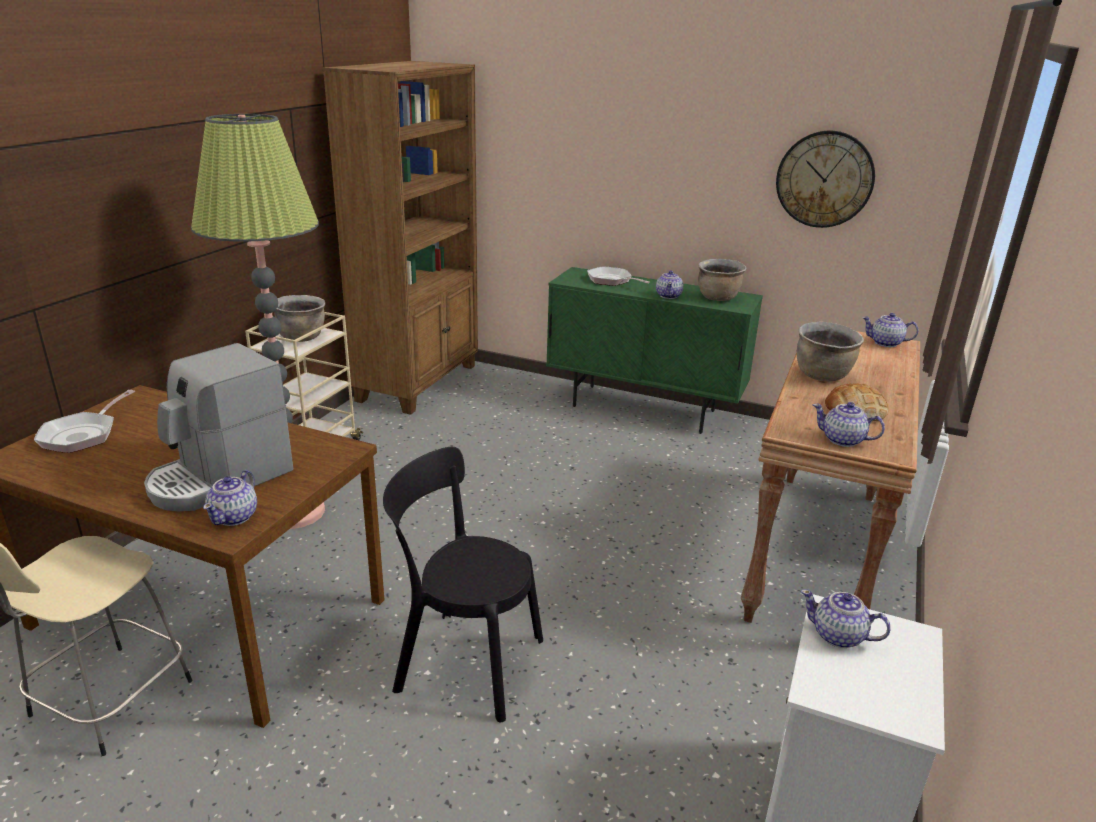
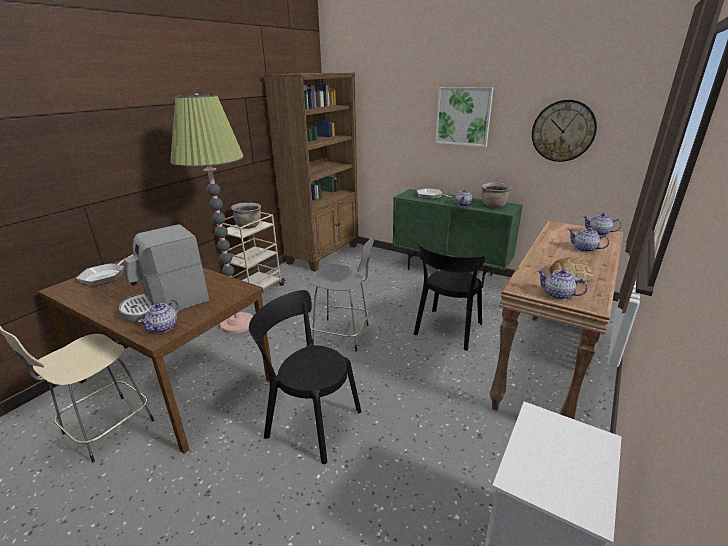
camera: 10 degrees right, 0 degrees up
(486, 521) = (343, 335): none -> grey stool
(656, 506) = (447, 331): none -> black chair
(664, 148) = (463, 116): none -> picture
(822, 376) = (551, 252): brown cooking pot -> none
(838, 636) = (540, 436): teapot -> teapot (585, 249)

